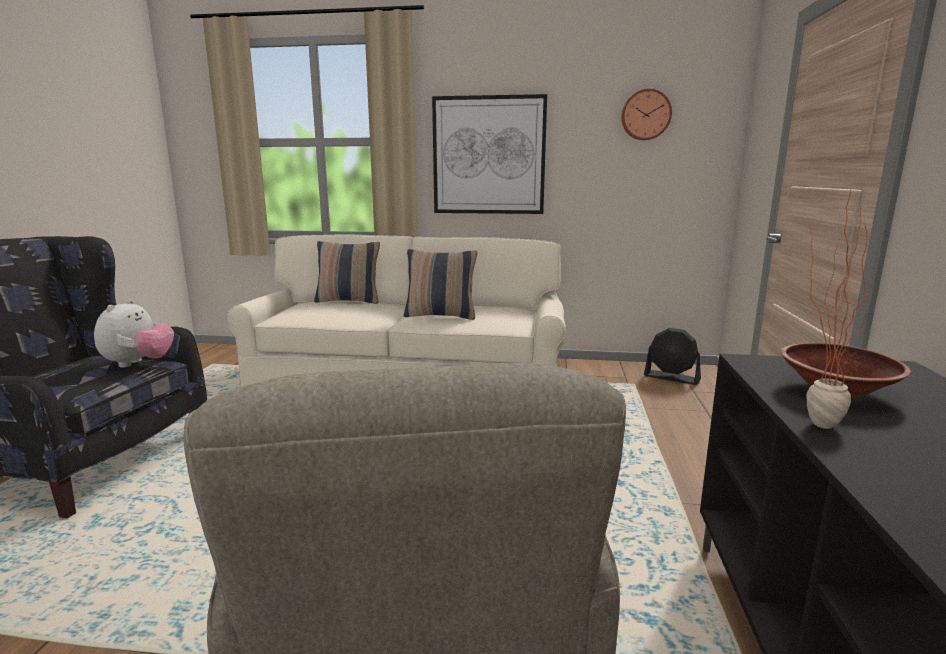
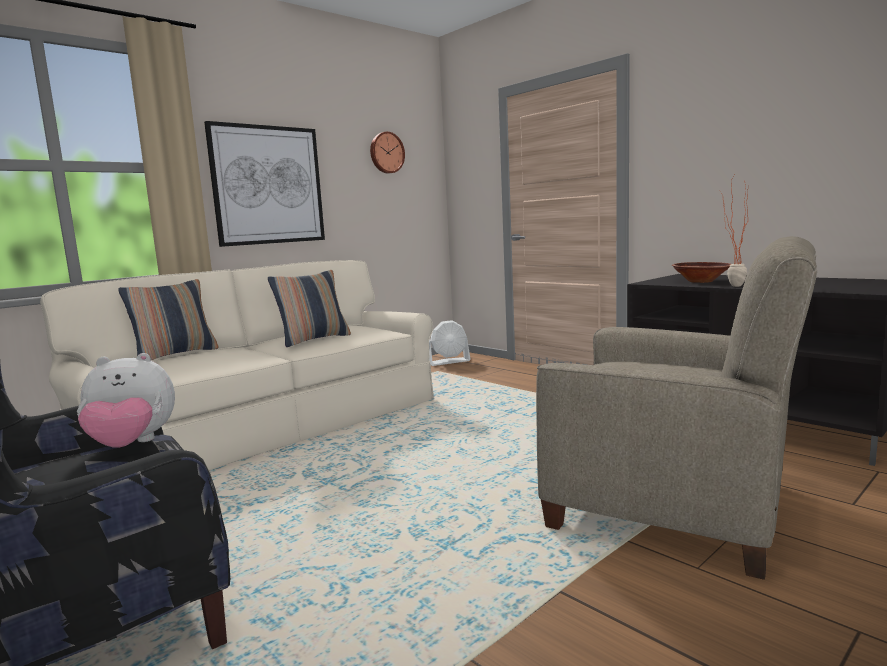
camera: 50 degrees left, 5 degrees down
(138, 364) = (132, 445): plush toy -> plush toy turned 120 degrees clockwise
(672, 378) = (448, 362): black fan -> white fan

